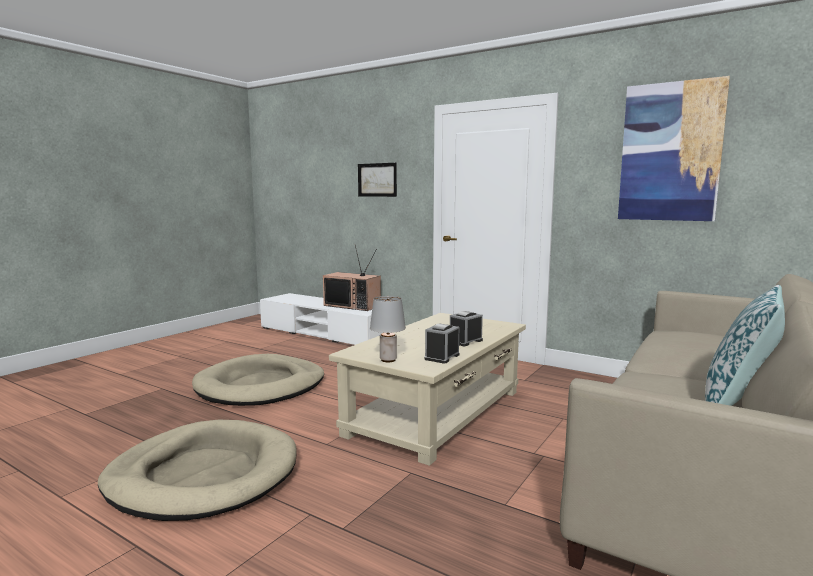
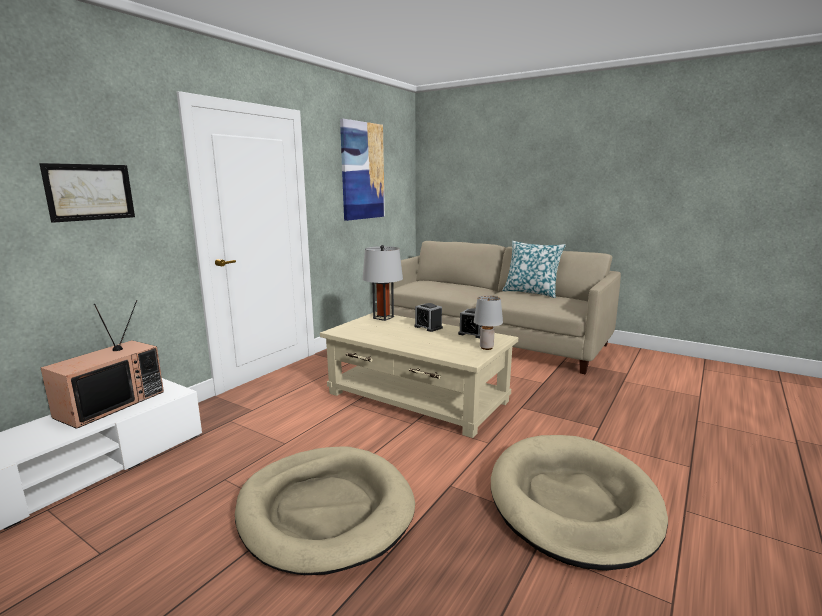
camera: 90 degrees left, 5 degrees up
(498, 326) = (383, 317): none -> grey table lamp

